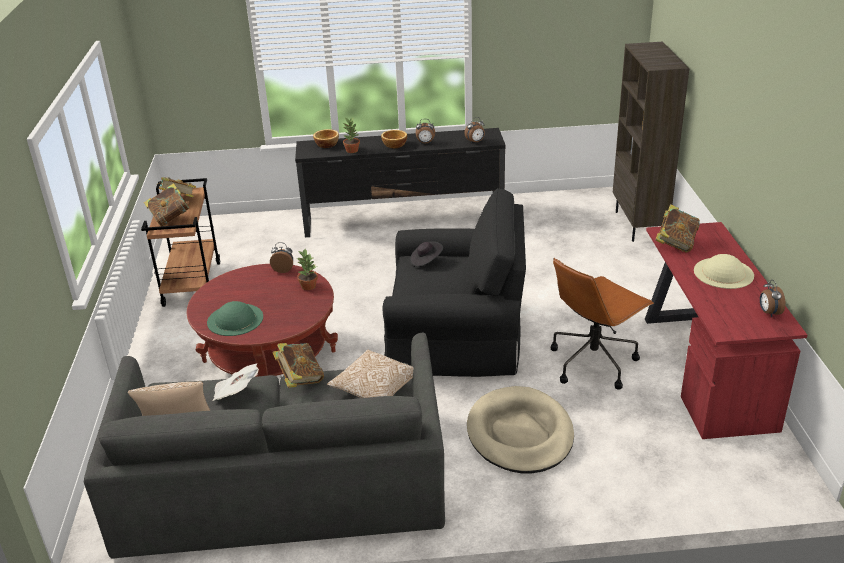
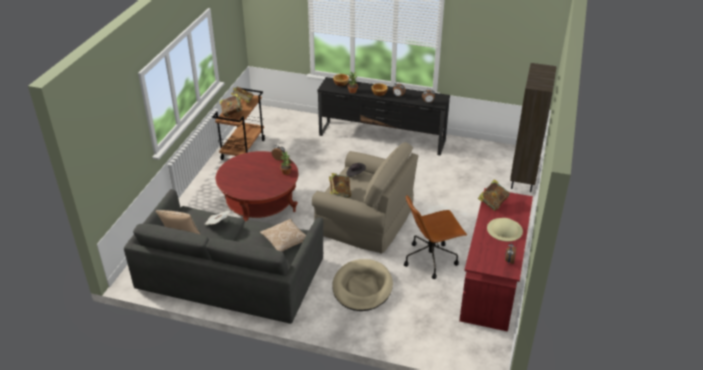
camera: 20 degrees right, 5 degrees up
(235, 319) = (238, 182): green hat -> none
(300, 379) = (252, 225): book -> book (340, 193)
(455, 335) = (365, 221): black armchair -> beige armchair

